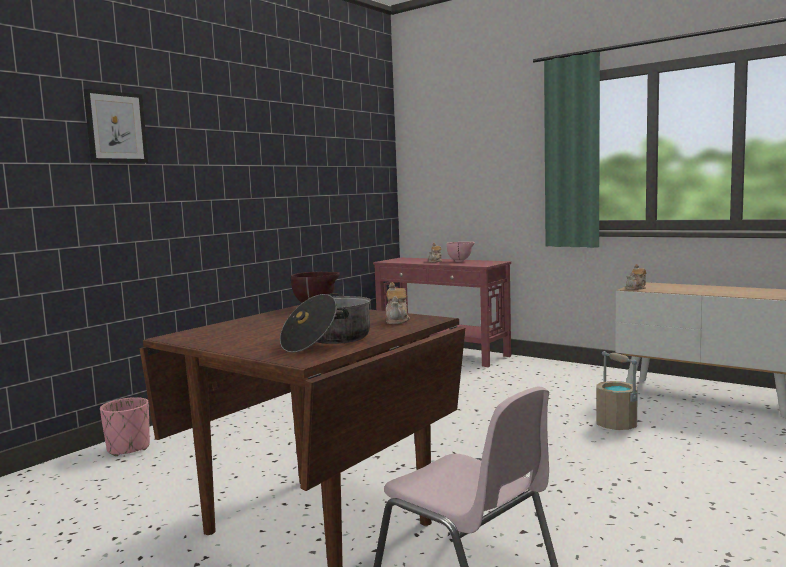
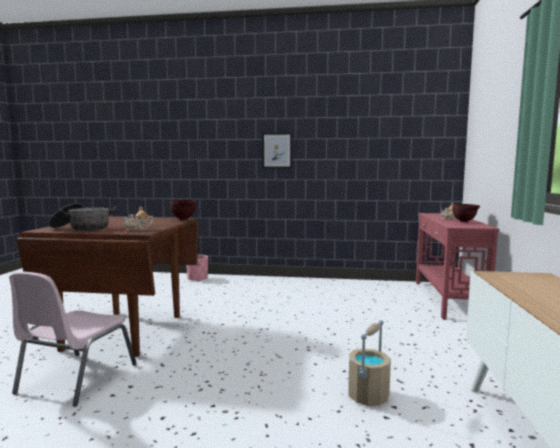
camera: 60 degrees right, 0 degrees up
(116, 127) = (220, 121): picture -> picture (277, 150)
(461, 261) = (465, 222): pink bowl -> brown bowl
(636, 288) = (499, 275): teapot -> none

